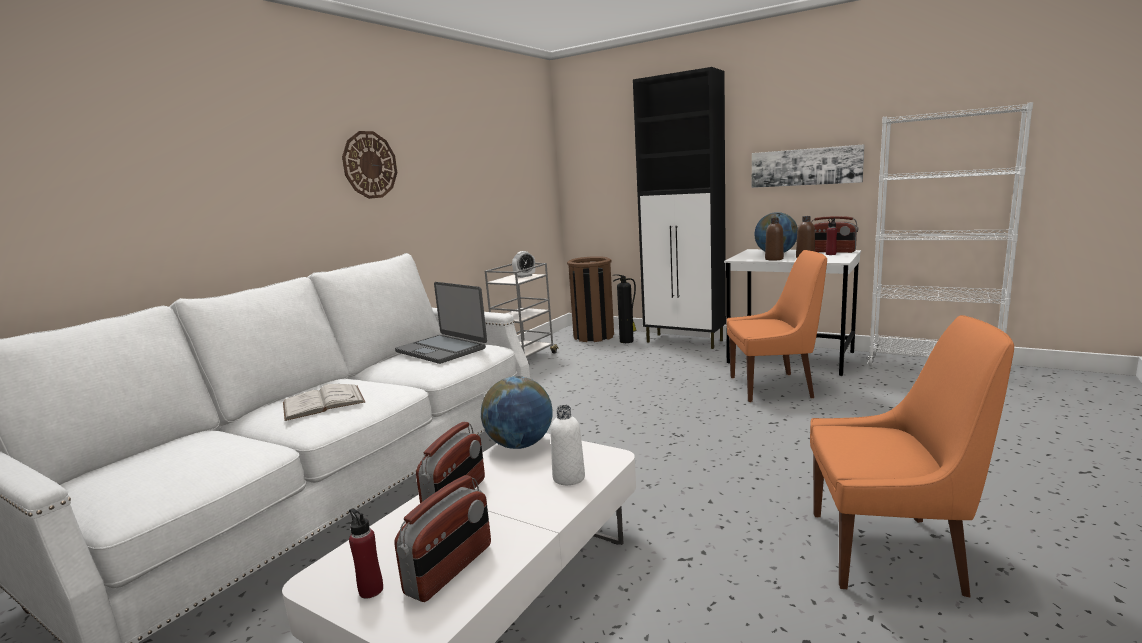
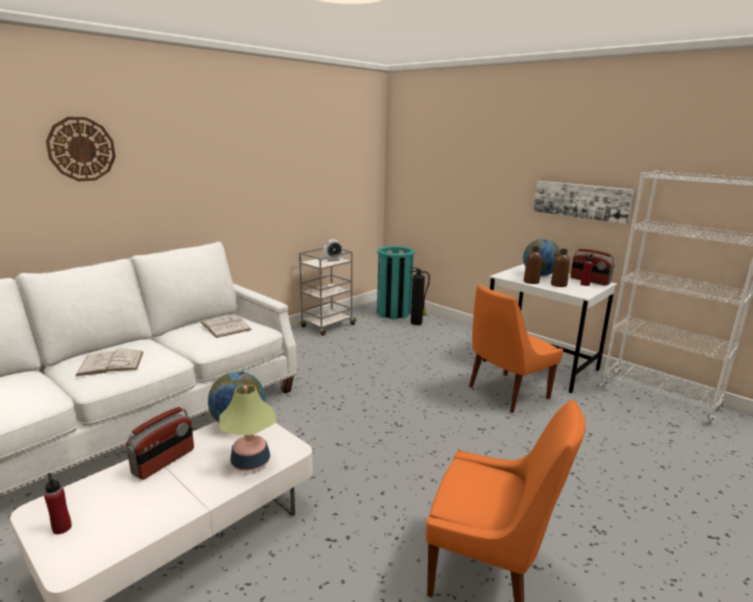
camera: 10 degrees right, 5 degrees up
(370, 165) = (200, 166): wall clock -> wall clock (81, 149)
(442, 350) = (225, 326): laptop -> white book
(450, 569) = (120, 524): radio -> none
(569, 477) = (250, 462): white bottle -> table lamp
(593, 336) = (393, 313): brown trash can -> turquoise trash can
(685, 341) = (463, 332): black cabinet -> none
(774, 387) = (506, 393): orange chair -> orange chair turned 135 degrees clockwise

